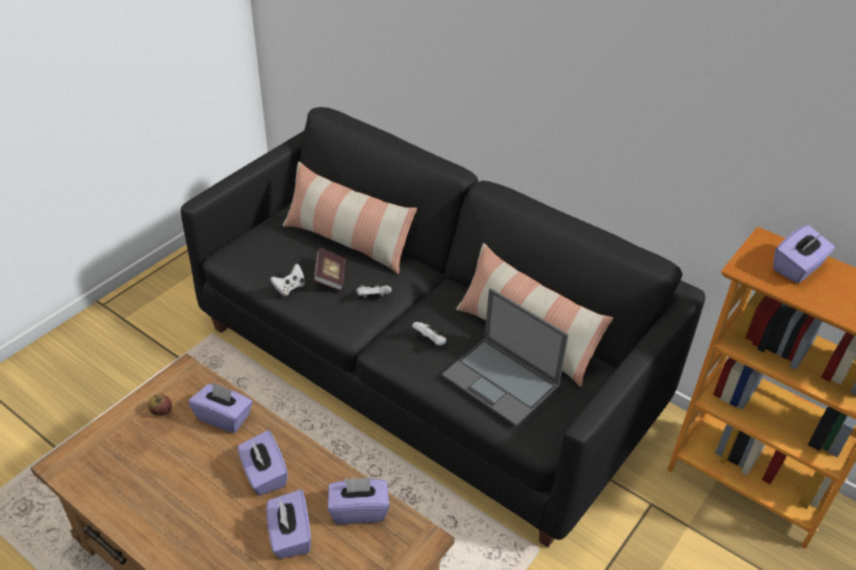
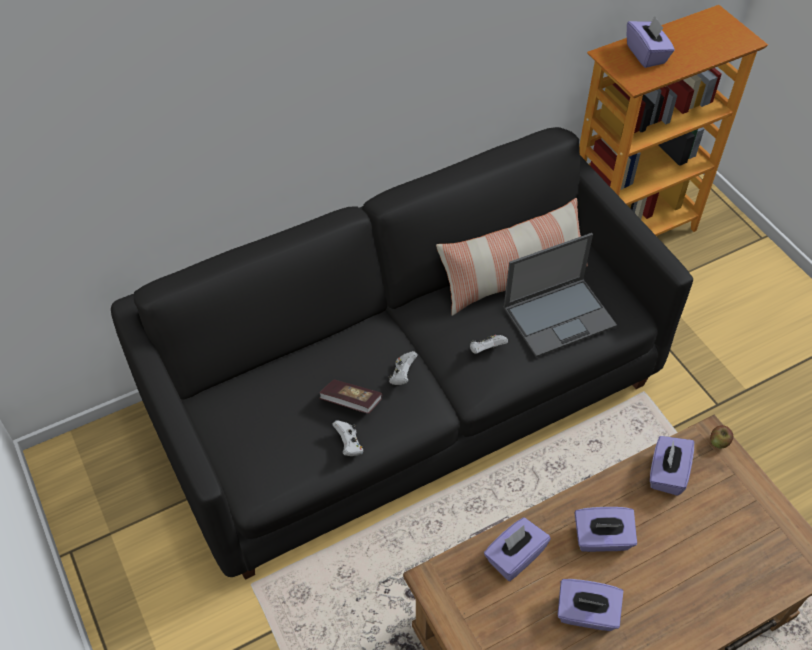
camera: 65 degrees left, 10 degrees up
(161, 411) = (483, 616): apple -> apple (719, 442)
(290, 536) = (679, 536): purple tissue box -> purple tissue box (586, 614)
(347, 241) = (299, 370): pillow -> none

